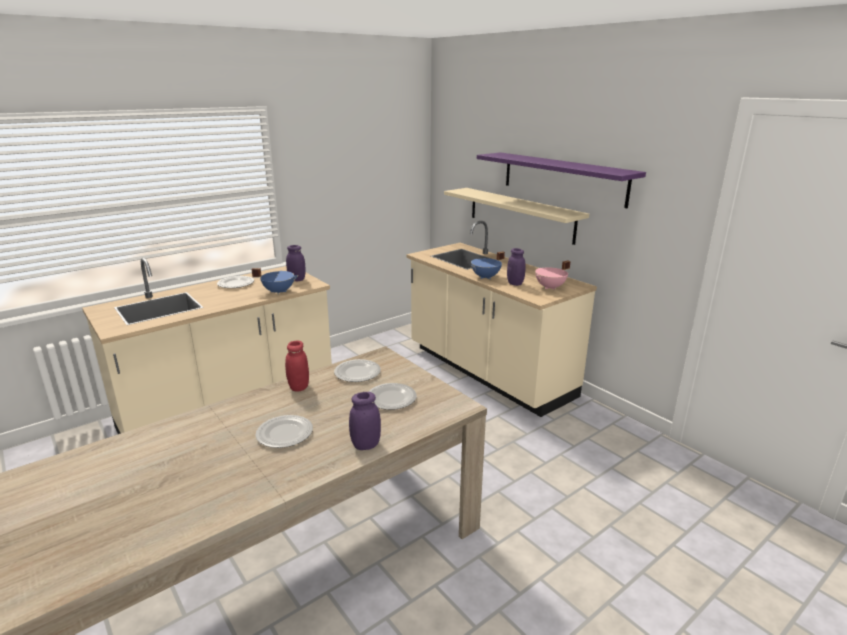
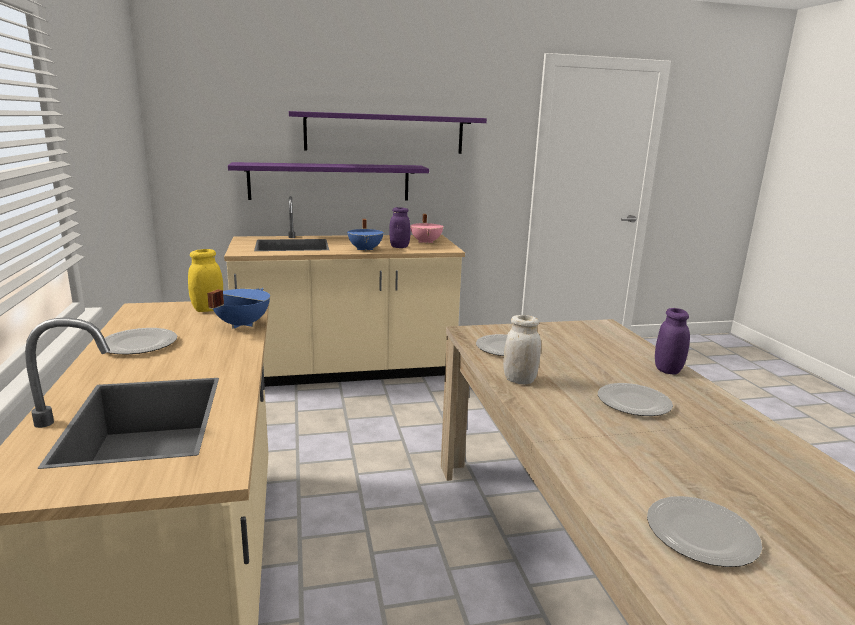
camera: 65 degrees left, 5 degrees down
(297, 279) = (208, 309): purple jar -> yellow jar
(298, 387) = (519, 380): red jar -> white jar
(392, 398) = (576, 344): plate -> plate (701, 533)
(520, 214) = (330, 182): beige shelf -> purple shelf

